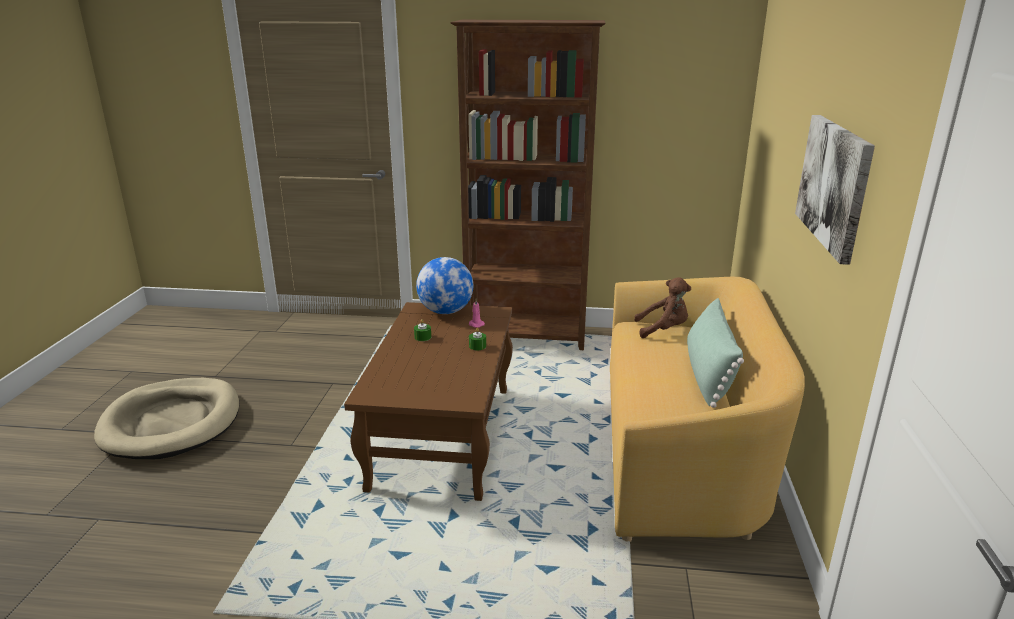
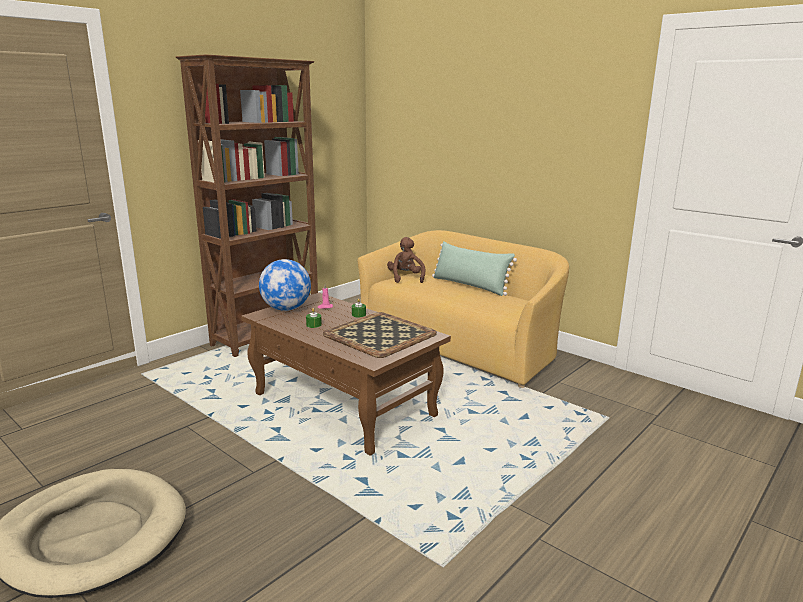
camera: 55 degrees left, 5 degrees down
(437, 374) = (380, 334): none -> tray
(663, 330) = (406, 278): brown plush toy -> brown plush toy turned 45 degrees counterclockwise
(834, 184) = (538, 143): picture -> none

